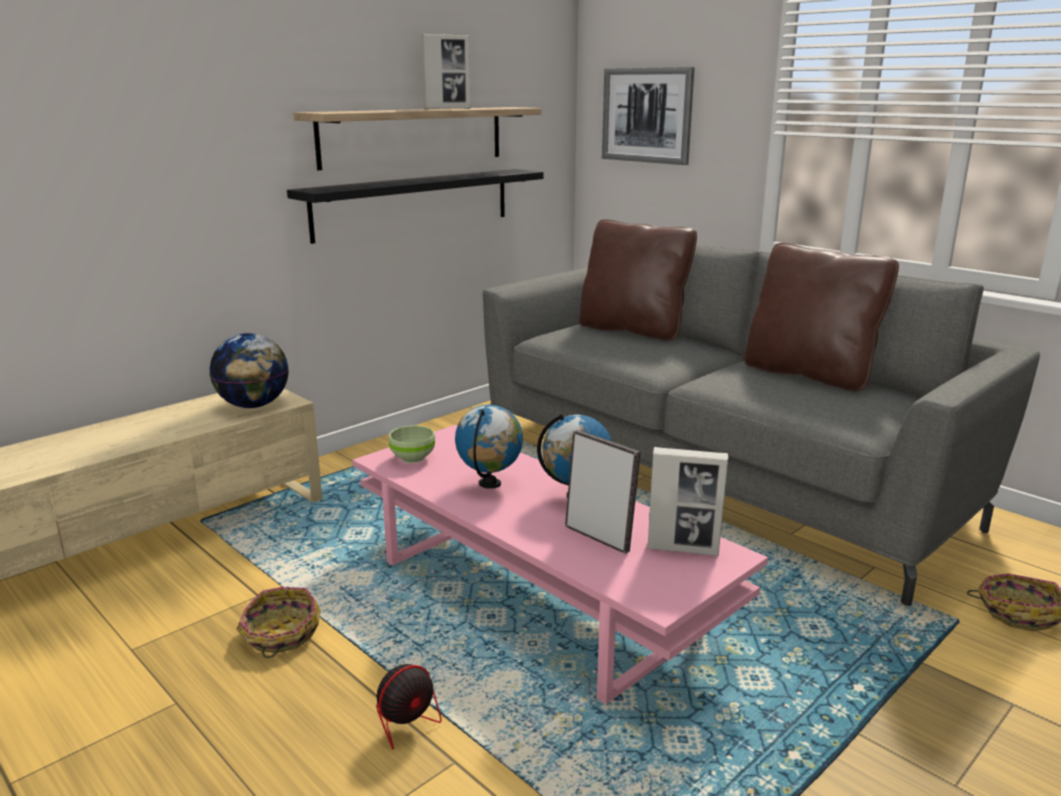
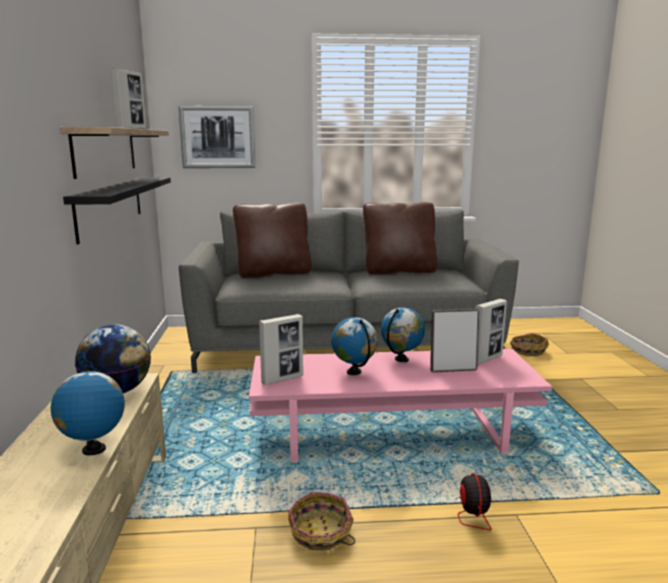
camera: 50 degrees left, 5 degrees down
(140, 442) = (93, 450): none -> globe
(413, 458) = (282, 379): green bowl -> picture frame

